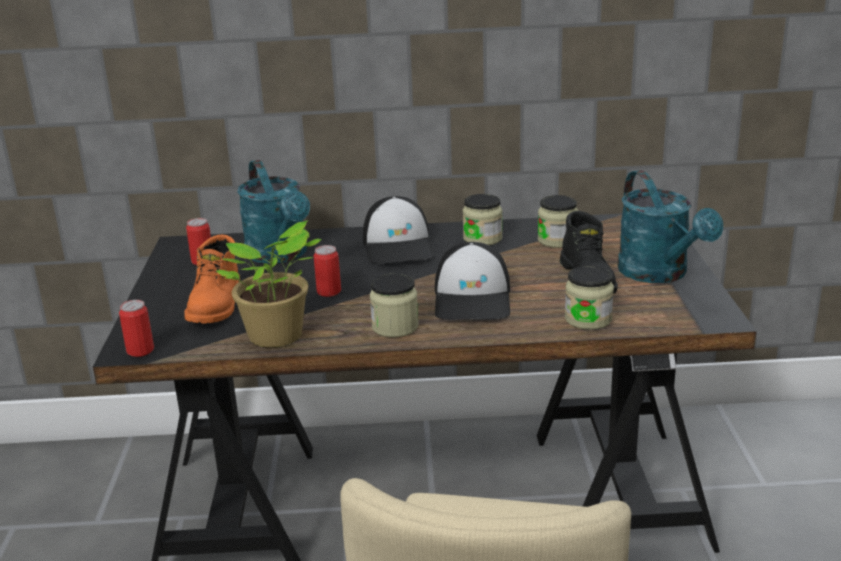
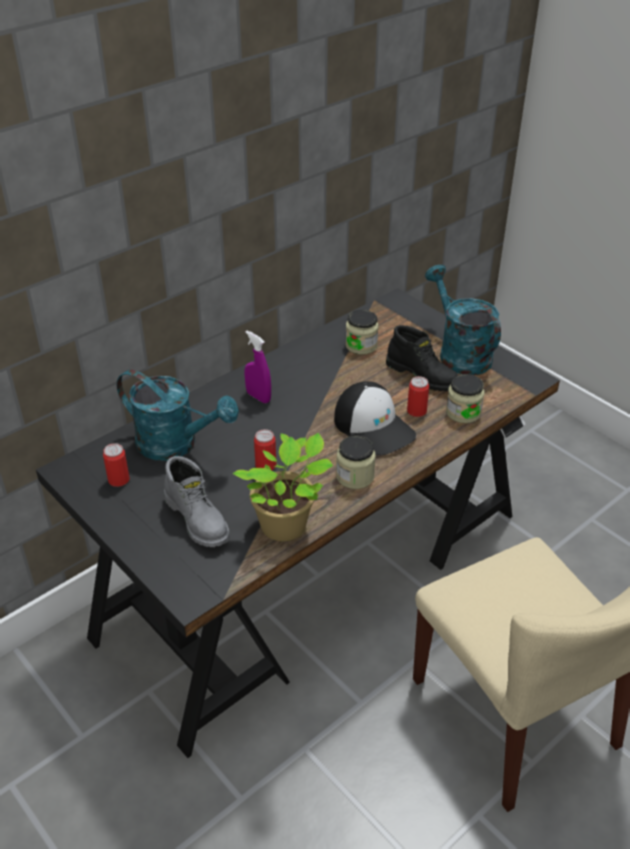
camera: 40 degrees left, 15 degrees up
(140, 350) = (201, 591): can -> can (416, 411)
(217, 305) = (198, 519): orange boot -> grey boot
(399, 246) = (258, 397): cap -> purple spray bottle
(482, 238) = (308, 364): jar -> none
(660, 274) = (459, 353): turquoise watering can -> turquoise watering can turned 150 degrees counterclockwise

